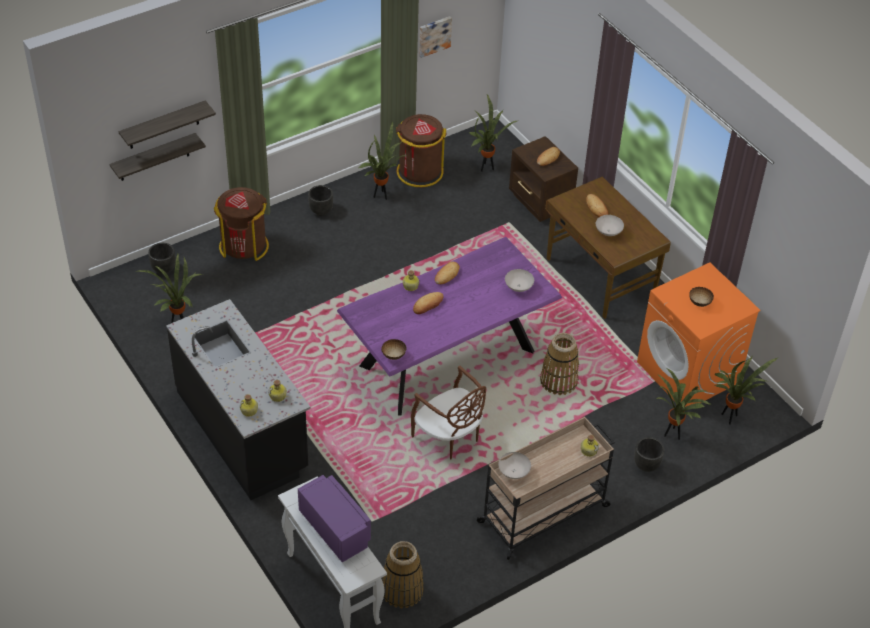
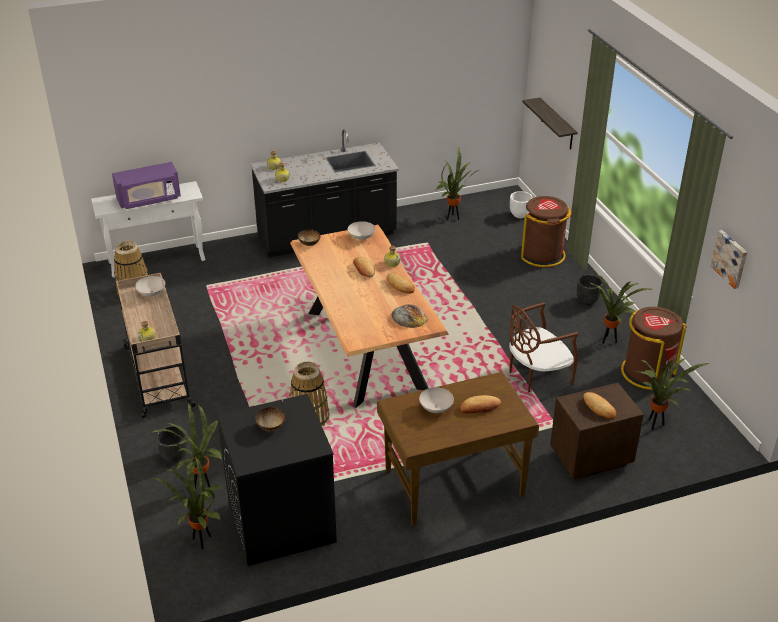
camera: 105 degrees right, 10 degrees down
(163, 125) = (566, 100): shelf -> none
(163, 269) = (519, 215): black planter -> white planter
(447, 359) = (365, 350): purple dining table -> brown dining table
(449, 437) = (272, 336): brown chair -> brown chair (536, 376)
(495, 262) = (409, 317): none -> bread
(518, 287) = (368, 325): white bowl -> white bowl (361, 237)
(688, 372) = (281, 523): orange washing machine -> black washing machine

